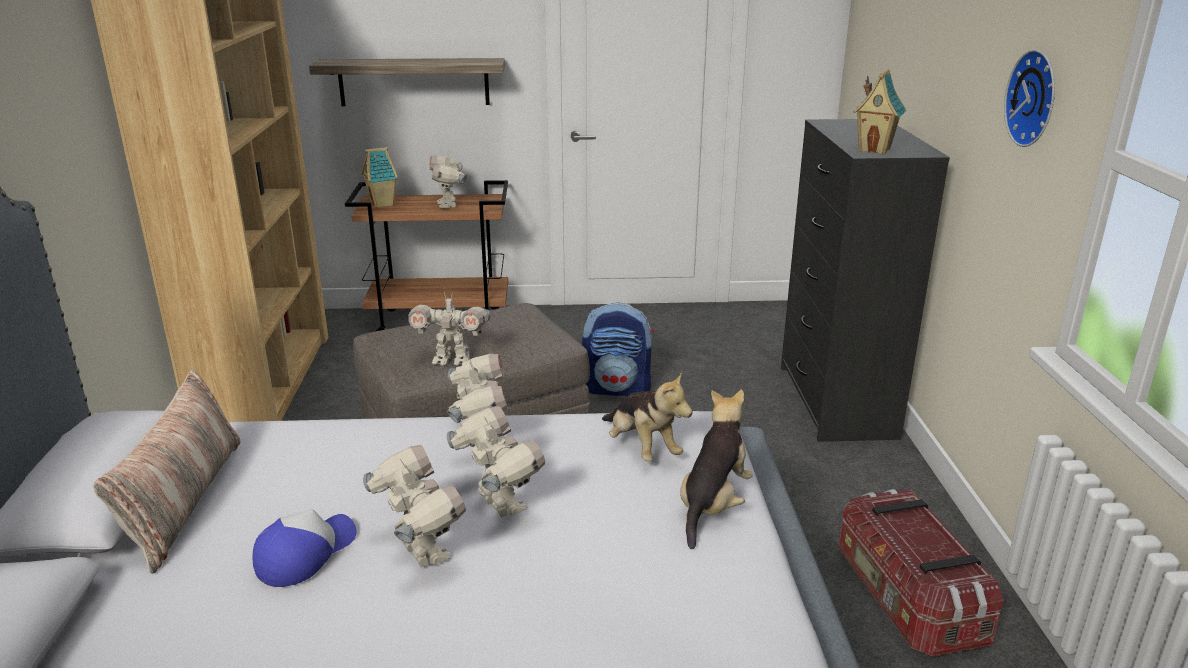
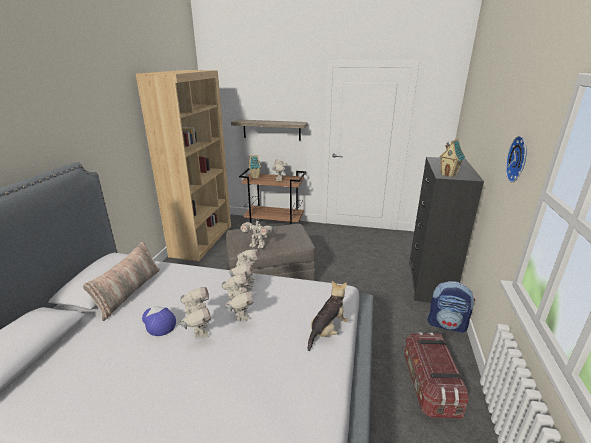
camera: 15 degrees right, 0 degrees up
(305, 554) = (158, 323): cap -> cap turned 90 degrees counterclockwise
(617, 388) = (334, 263): backpack -> backpack (447, 324)
(642, 448) = (309, 298): plush toy -> none

